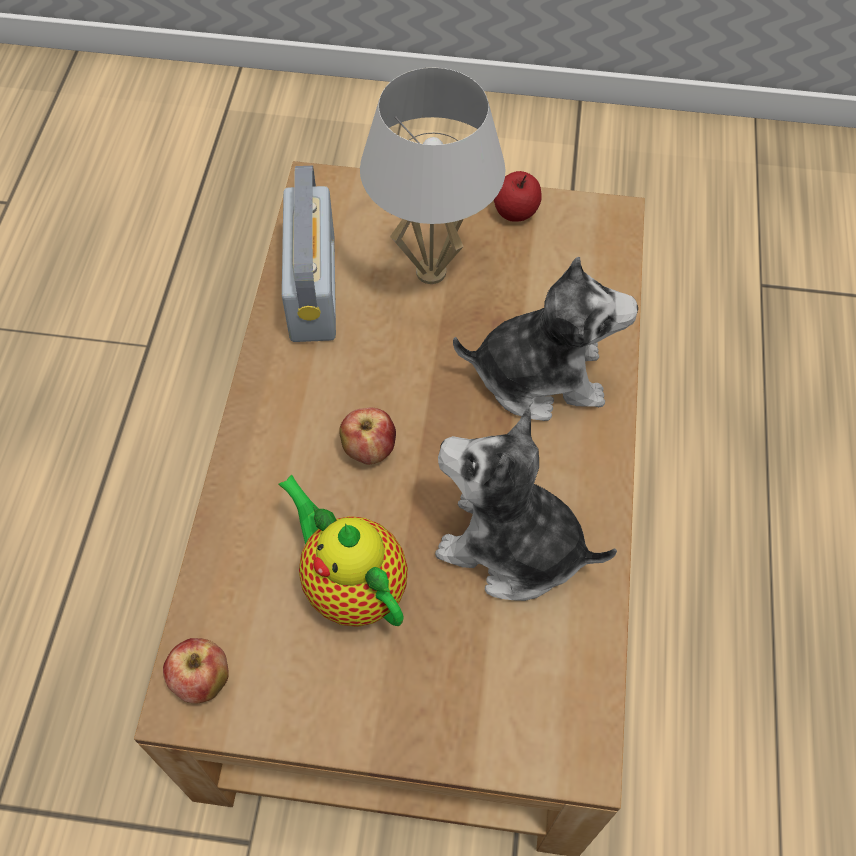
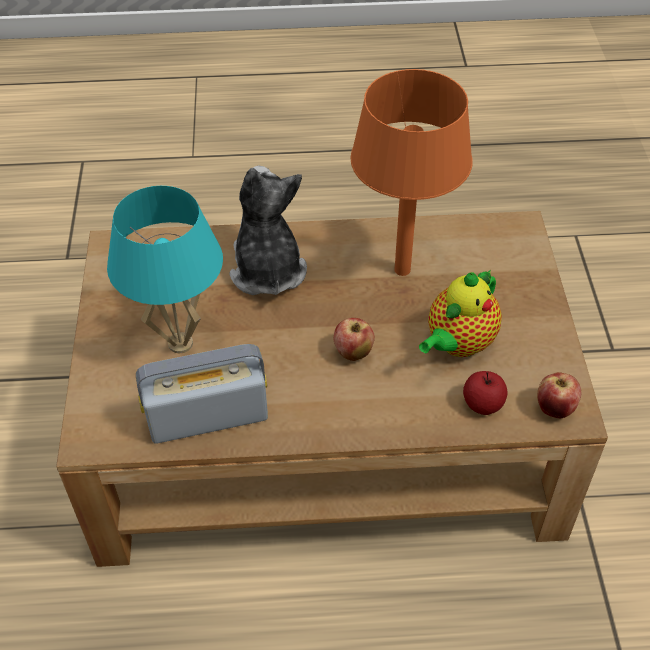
camera: 100 degrees left, 10 degrees down
(431, 271) = (180, 343): white table lamp -> turquoise table lamp
(511, 546) = (403, 269): plush toy -> orange table lamp
(516, 212) = (111, 300): apple -> apple (482, 404)

